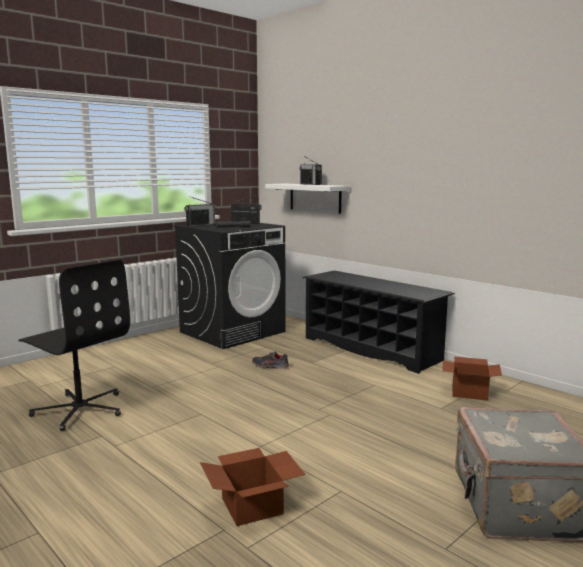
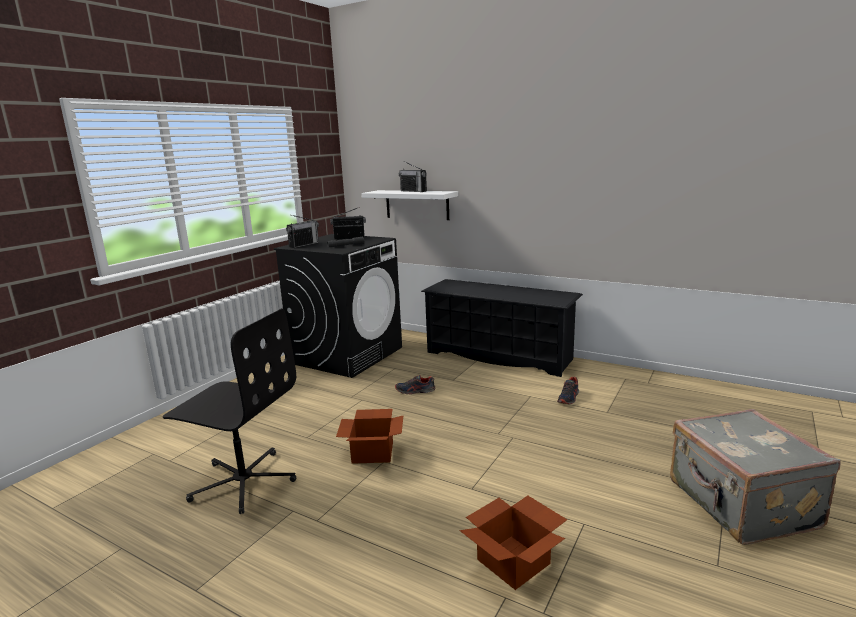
camera: 15 degrees left, 5 degrees up
(411, 391) = (568, 398): none -> shoe
(470, 391) = (619, 389): cardboard box -> cardboard box (373, 451)

